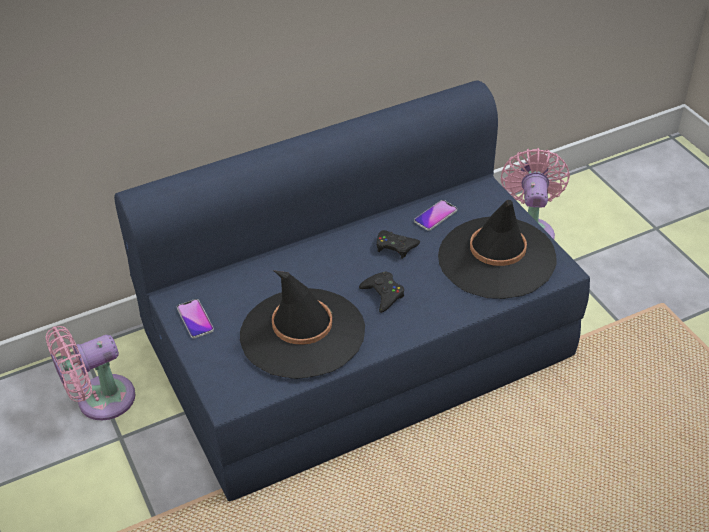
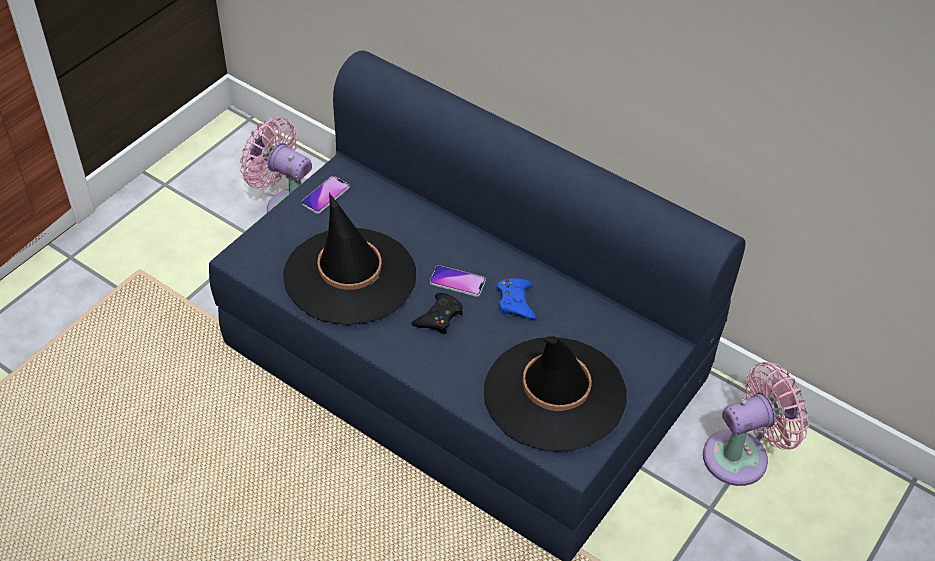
camera: 60 degrees right, 5 degrees up
(395, 246) = (515, 302): black game controller -> blue game controller
(435, 216) = (586, 318): phone -> phone (457, 282)

